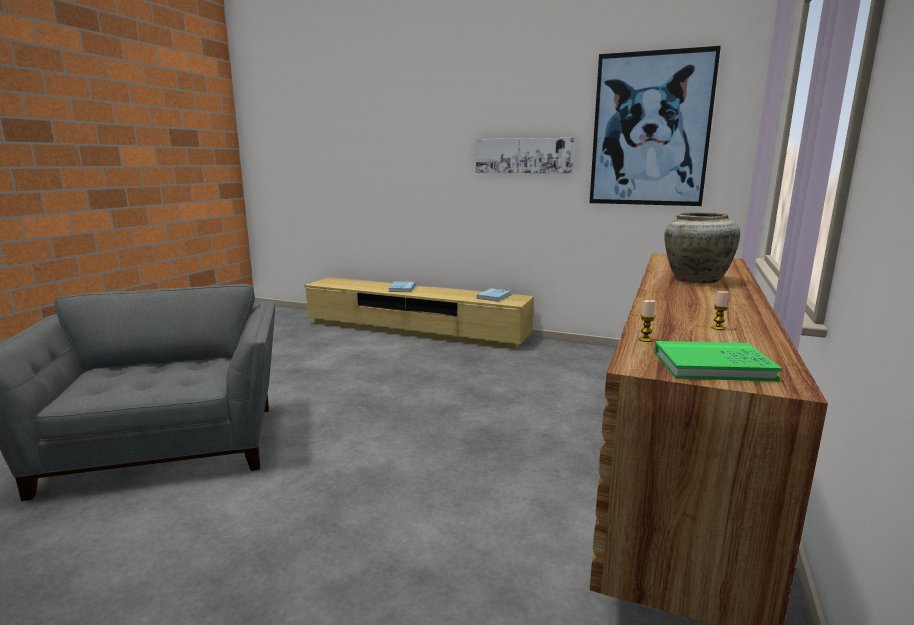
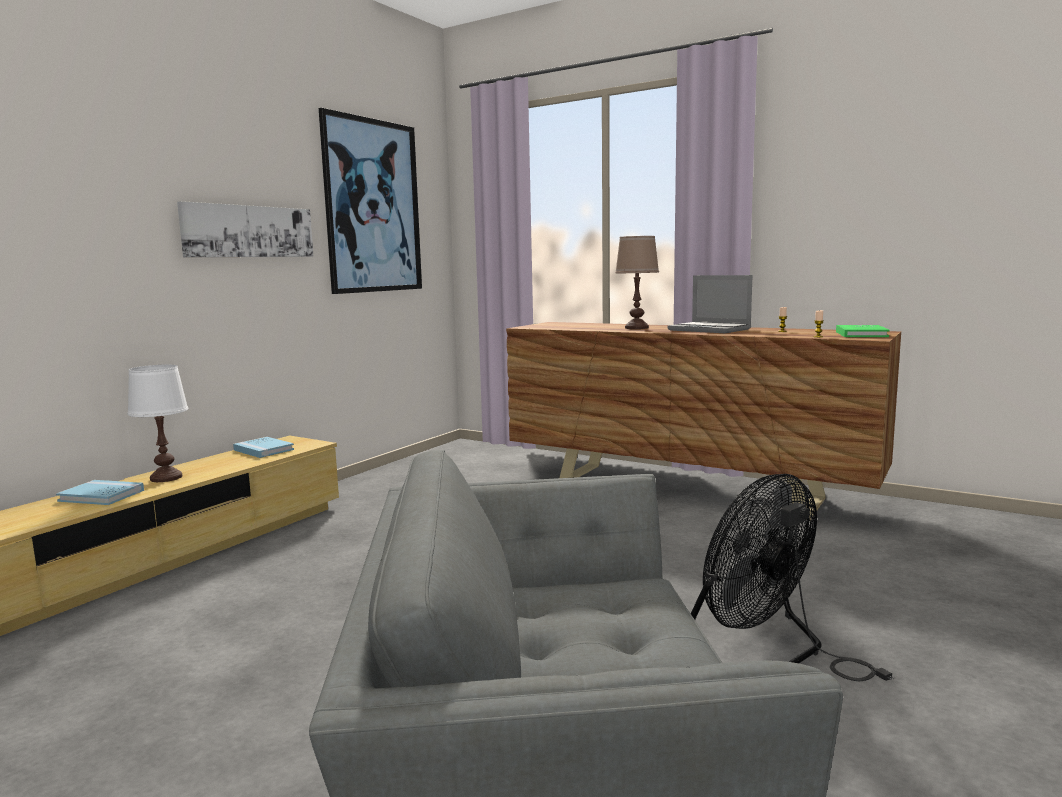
camera: 80 degrees left, 5 degrees down
(277, 522) = (777, 653): none -> black fan
(432, 291) = (165, 478): none -> white table lamp
(695, 280) = (636, 328): beige vase -> brown table lamp
(705, 301) = (710, 329): none -> laptop

